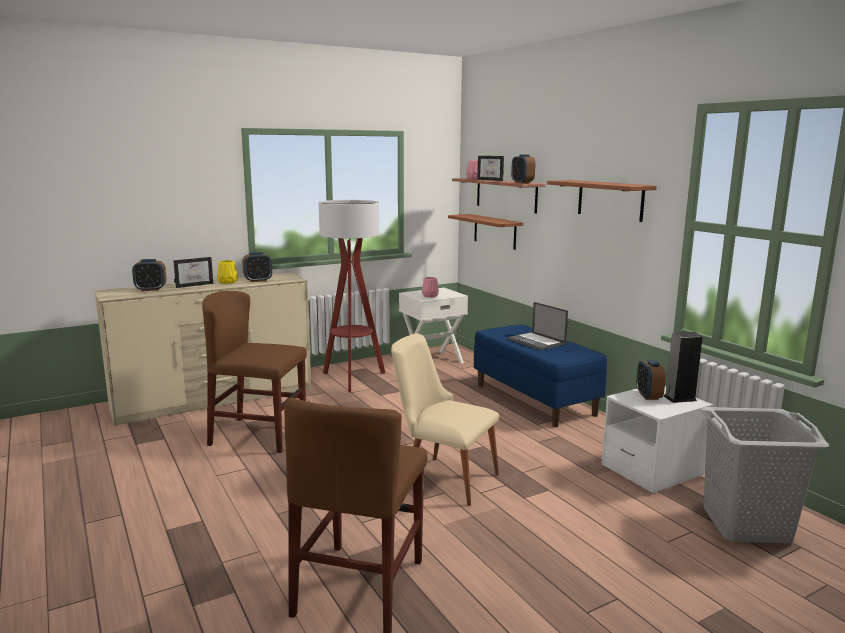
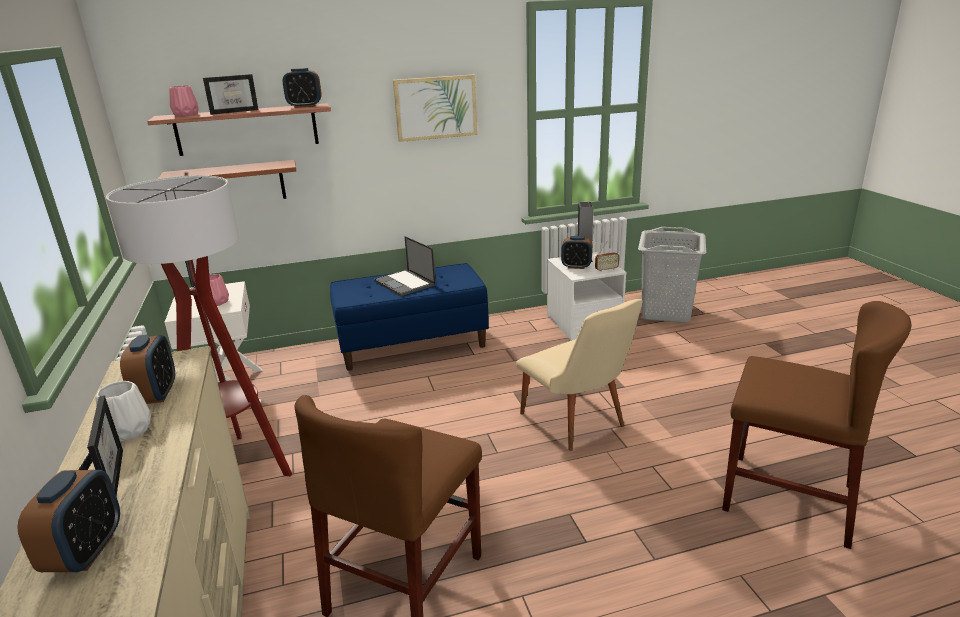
camera: 75 degrees left, 10 degrees up
(227, 282) = (127, 432): yellow vase -> white vase
(443, 477) = (577, 425): beige chair -> beige chair turned 75 degrees counterclockwise
(537, 341) = (405, 283): laptop -> laptop turned 75 degrees clockwise
(610, 200) = (435, 107): shelf -> picture
(655, 409) = (606, 269): none -> radio

